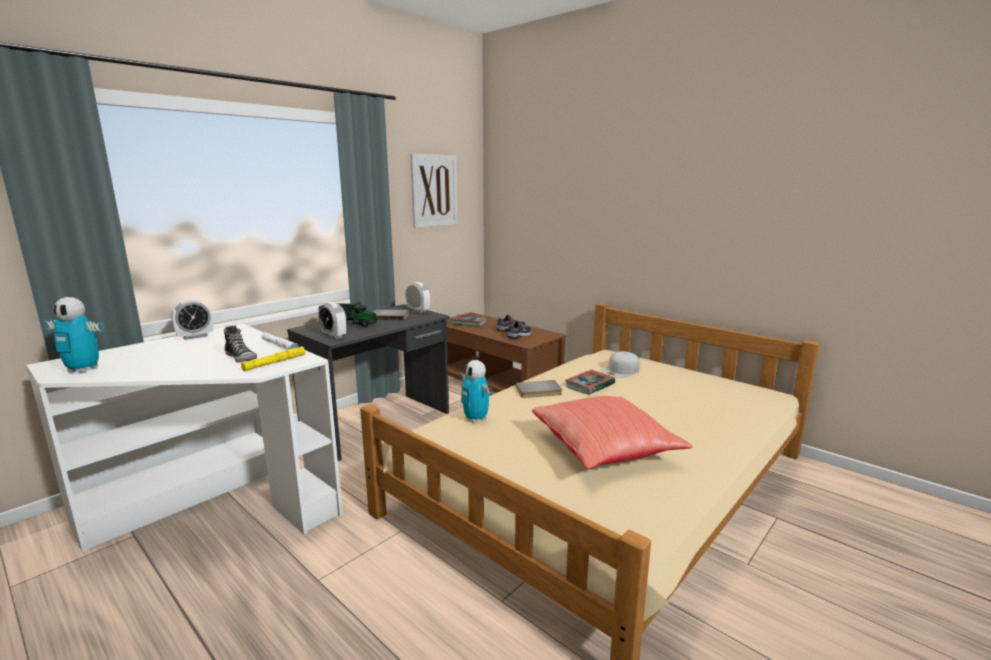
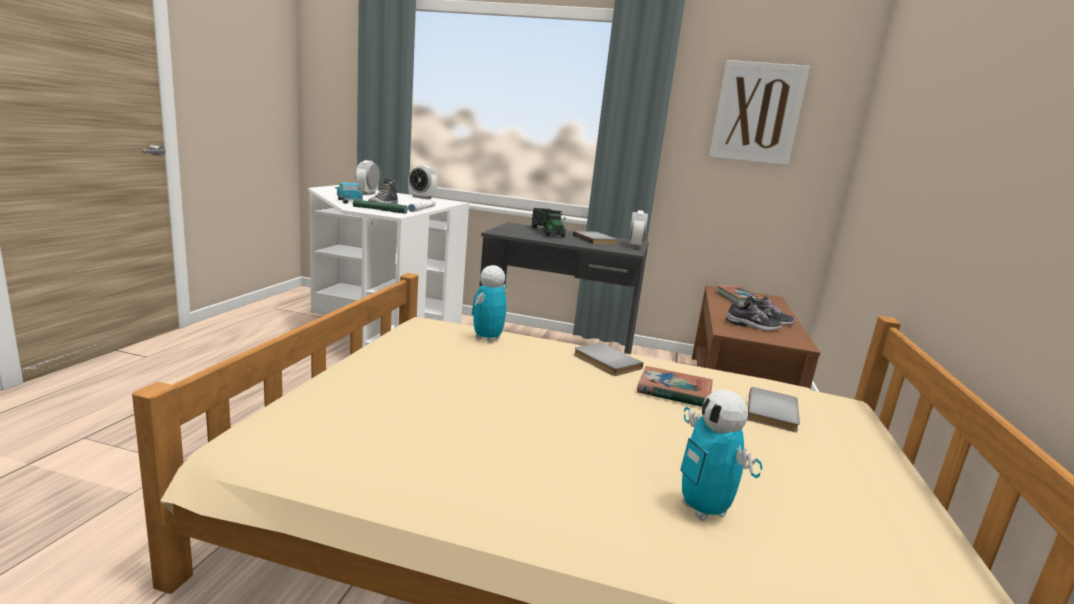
camera: 60 degrees right, 0 degrees up
(83, 370) = (334, 190): toy robot -> toy robot (703, 510)
(198, 370) = (349, 201): none -> toy truck
(275, 363) = (379, 210): yellow flashlight -> green flashlight
(334, 336) = (507, 231): alarm clock -> alarm clock (367, 194)
(605, 450) = (469, 414): red pillow -> none
(620, 370) = (774, 412): white cap -> grey book

